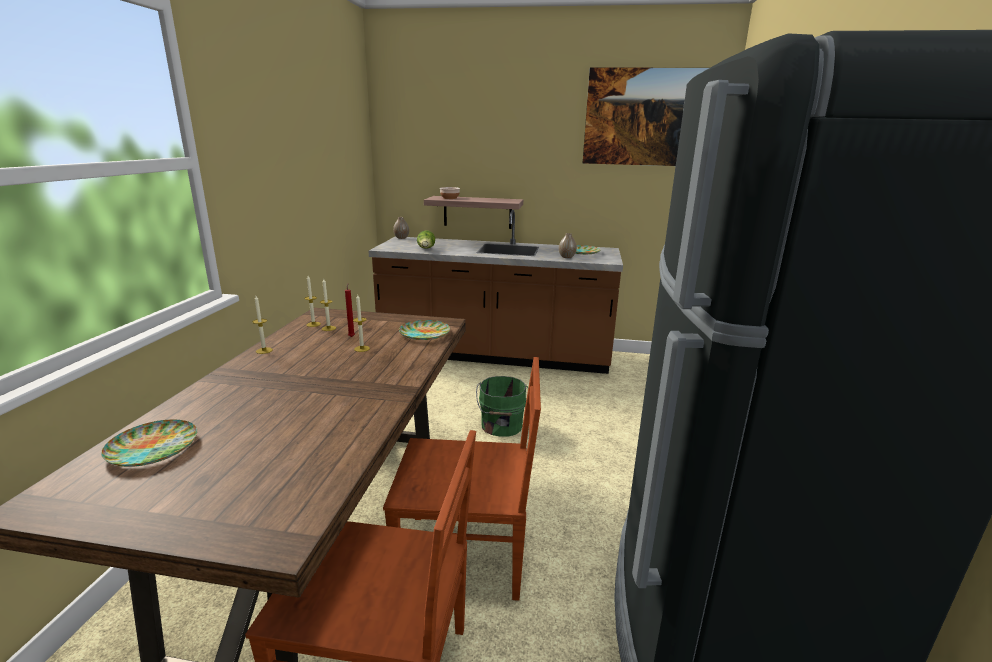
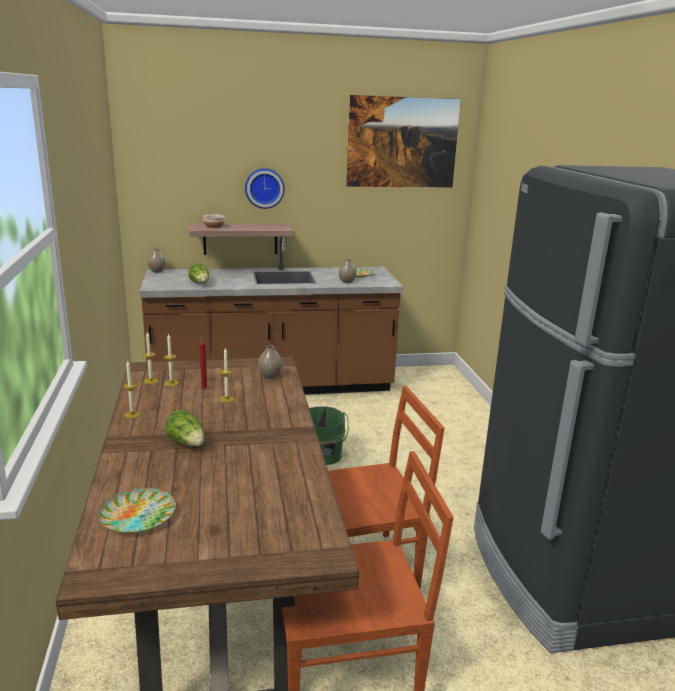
camera: 20 degrees left, 0 degrees up
(280, 384) = (187, 443): none -> lettuce
(424, 333) = (270, 376): plate -> vase
(501, 163) = (264, 188): none -> wall clock

